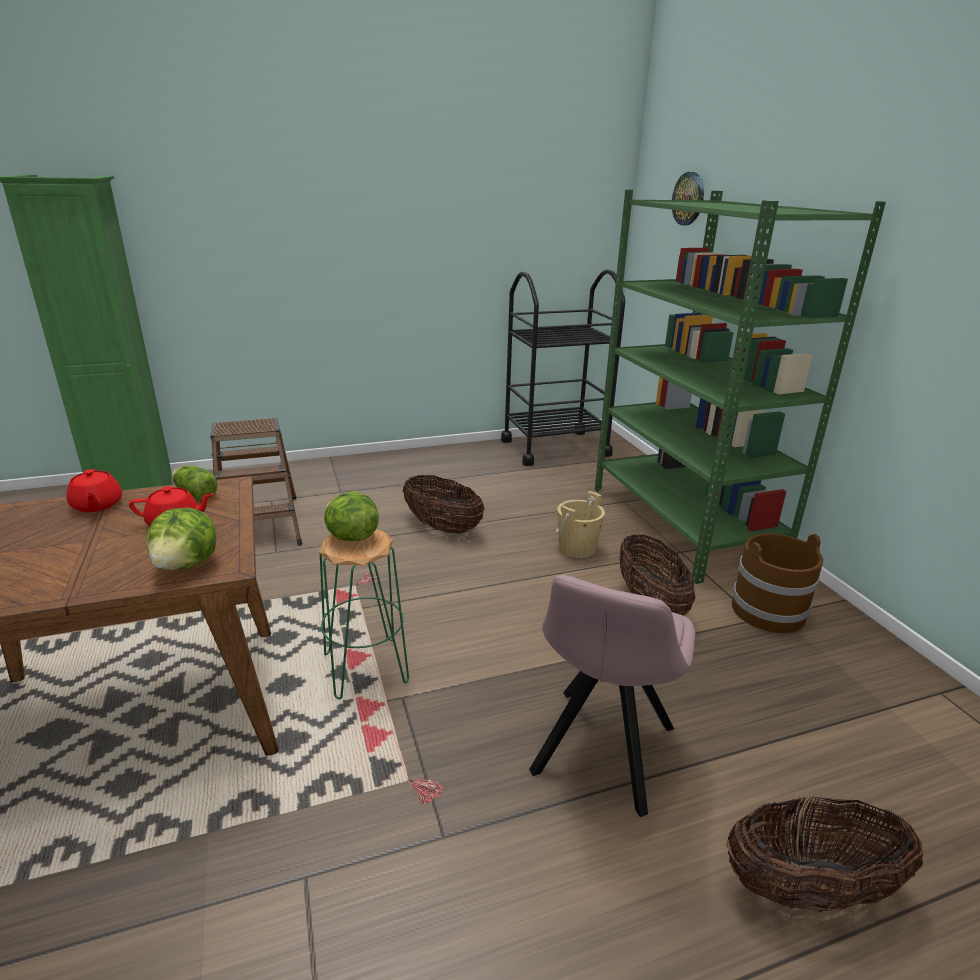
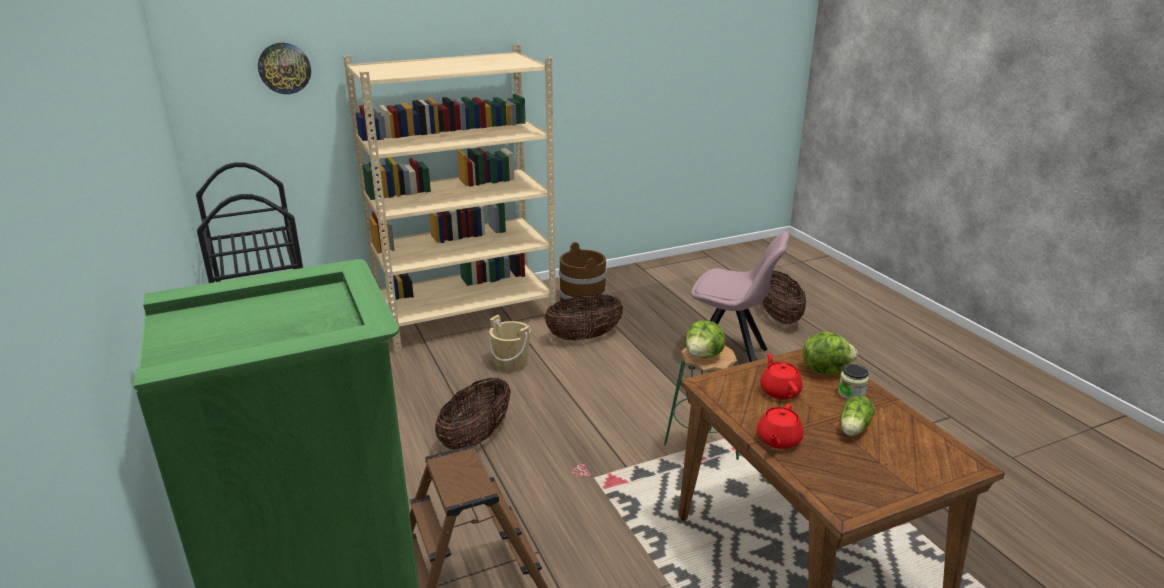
camera: 95 degrees left, 0 degrees up
(97, 505) = (778, 440): red teapot -> red teapot turned 150 degrees clockwise
(117, 570) = (851, 394): none -> jar
(195, 493) = (729, 397): lettuce -> lettuce (853, 429)
(682, 524) = (466, 317): green bookcase -> beige bookcase

